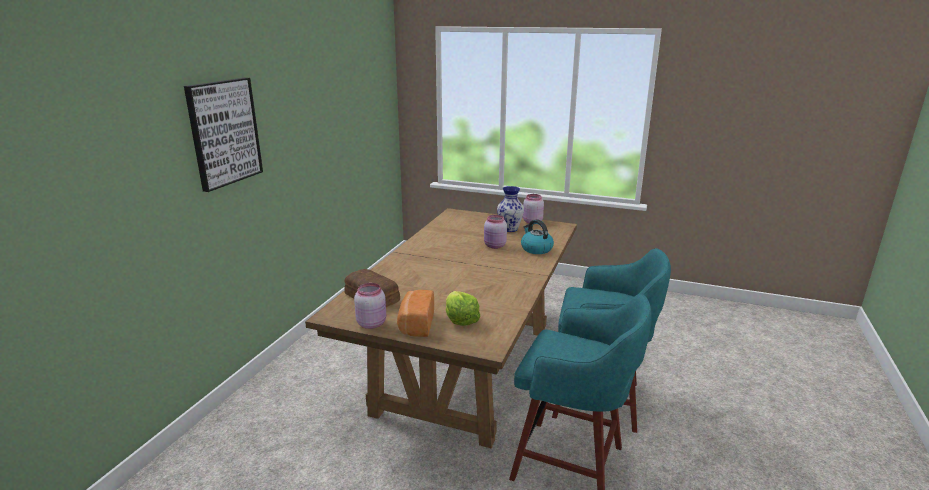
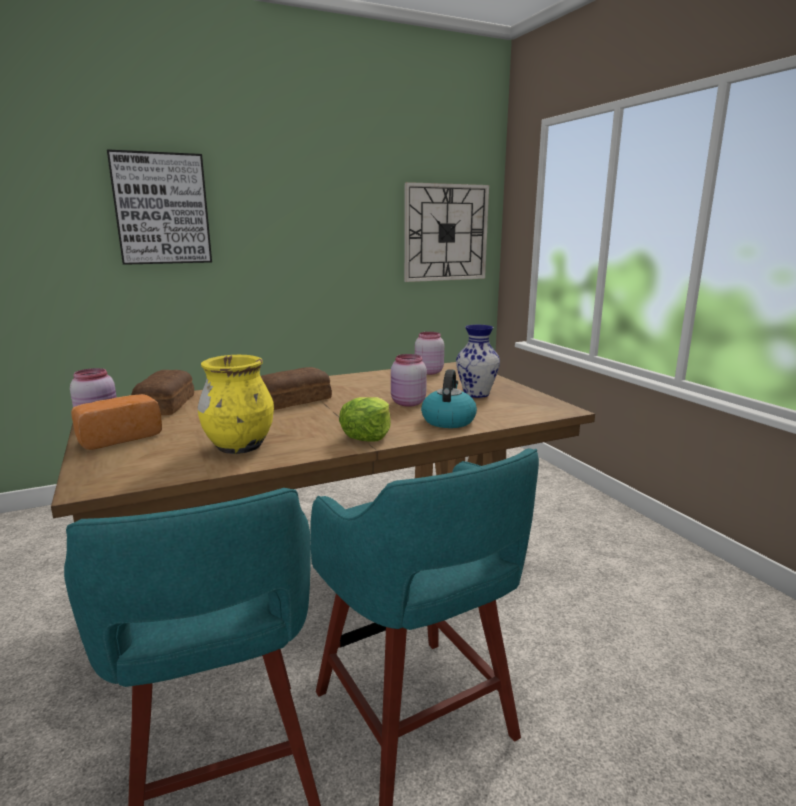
camera: 45 degrees right, 5 degrees down
(375, 110) = (445, 233): none -> wall clock
(435, 266) = (292, 400): none -> bread
(460, 319) = (159, 450): lettuce -> lettuce (367, 435)
(492, 300) = (240, 447): none -> yellow vase
(532, 222) = (529, 395): pink jar -> pink jar (428, 372)

